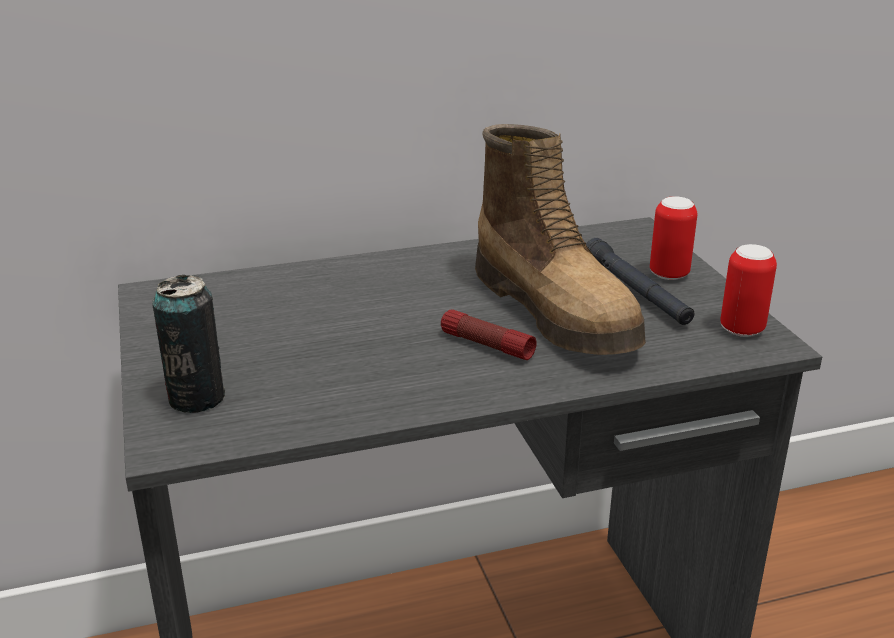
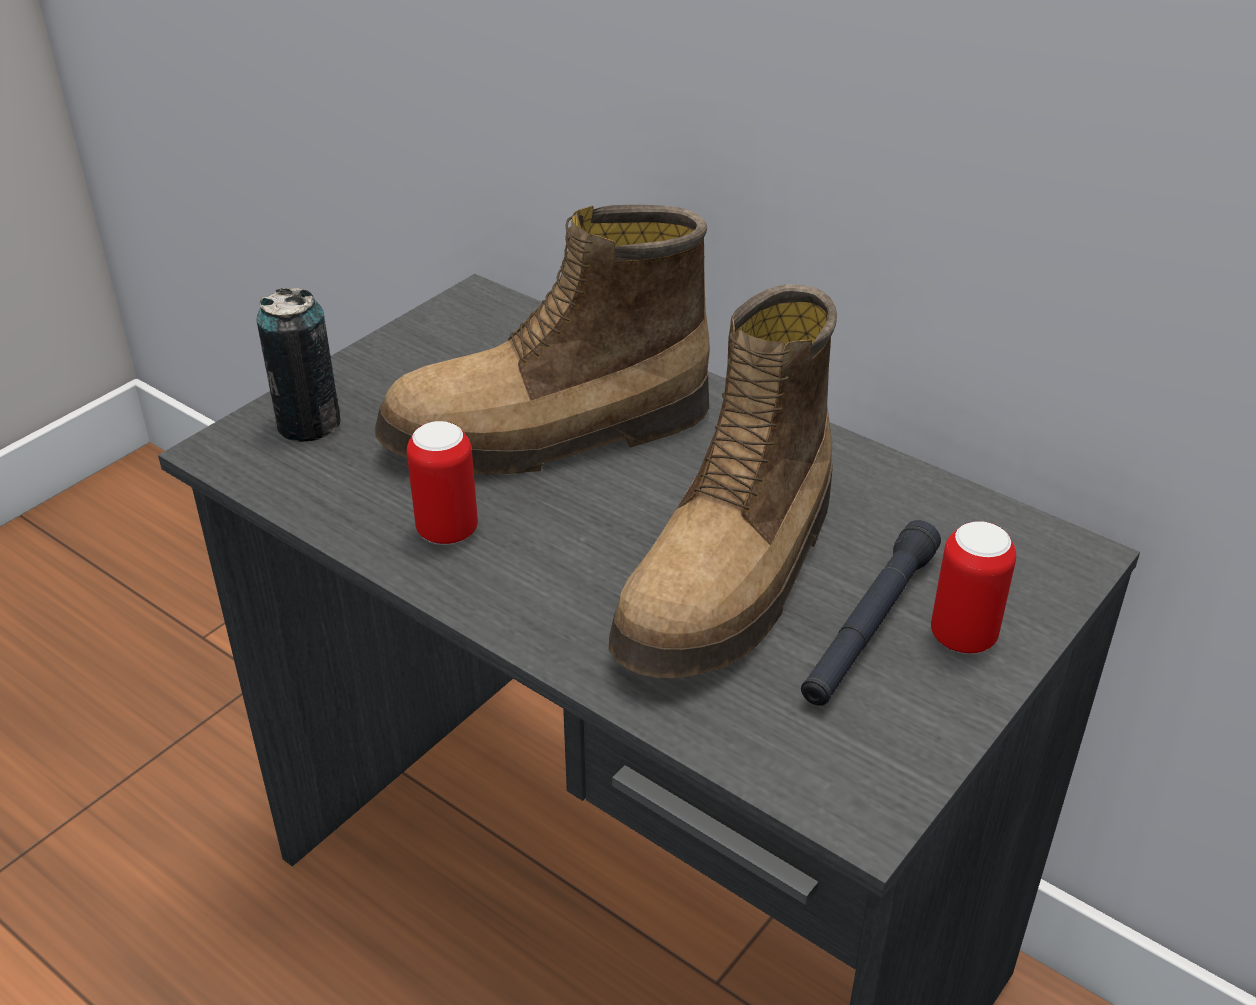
camera: 55 degrees right, 10 degrees up
(347, 318) = (549, 435): none -> boot
(486, 345) = (590, 557): flashlight -> none
(742, 329) = (872, 767): can -> can (447, 531)

